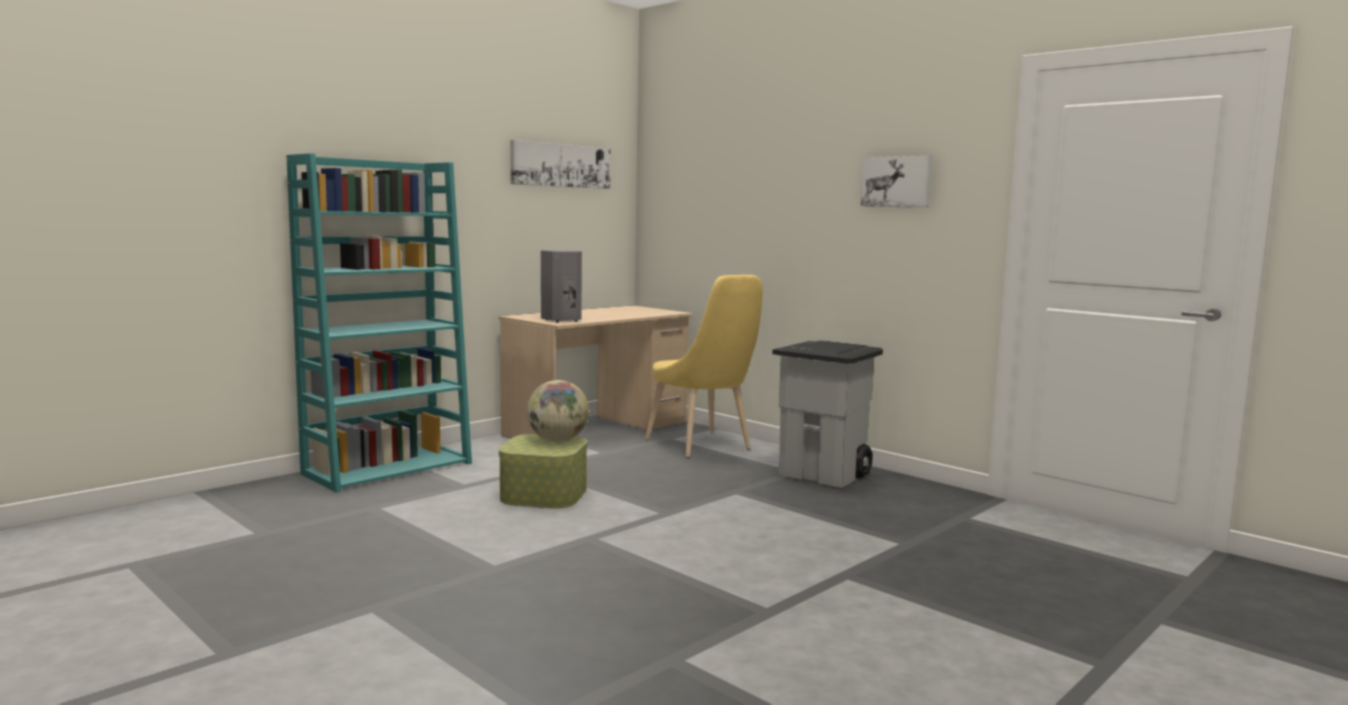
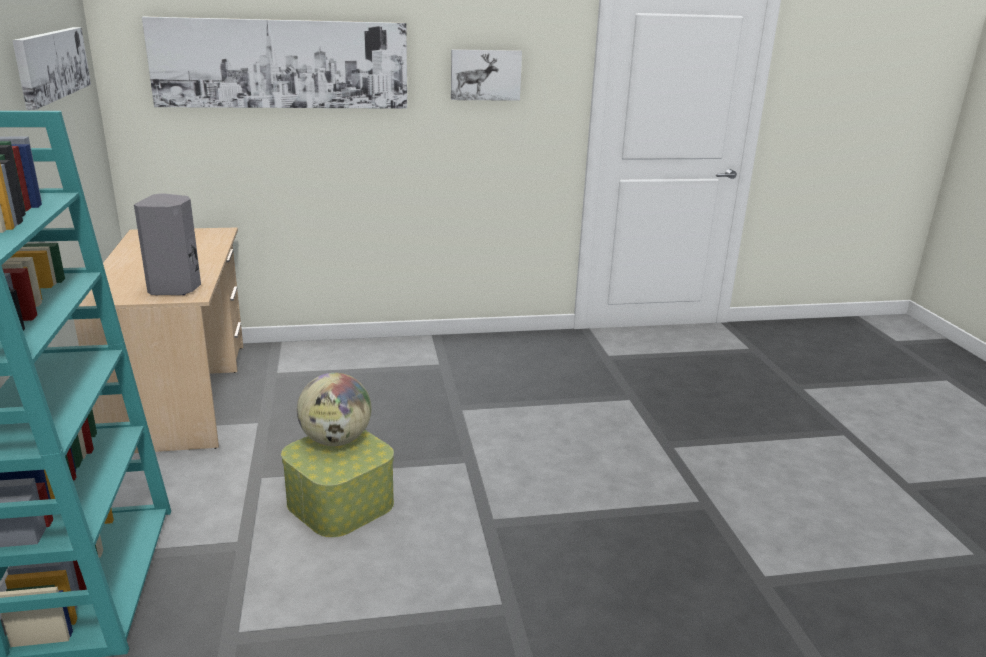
camera: 55 degrees left, 15 degrees up
(702, 446) = (321, 369): yellow chair -> none
(739, 176) = (281, 64): none -> picture
(825, 475) = (466, 358): grey trash can -> none

